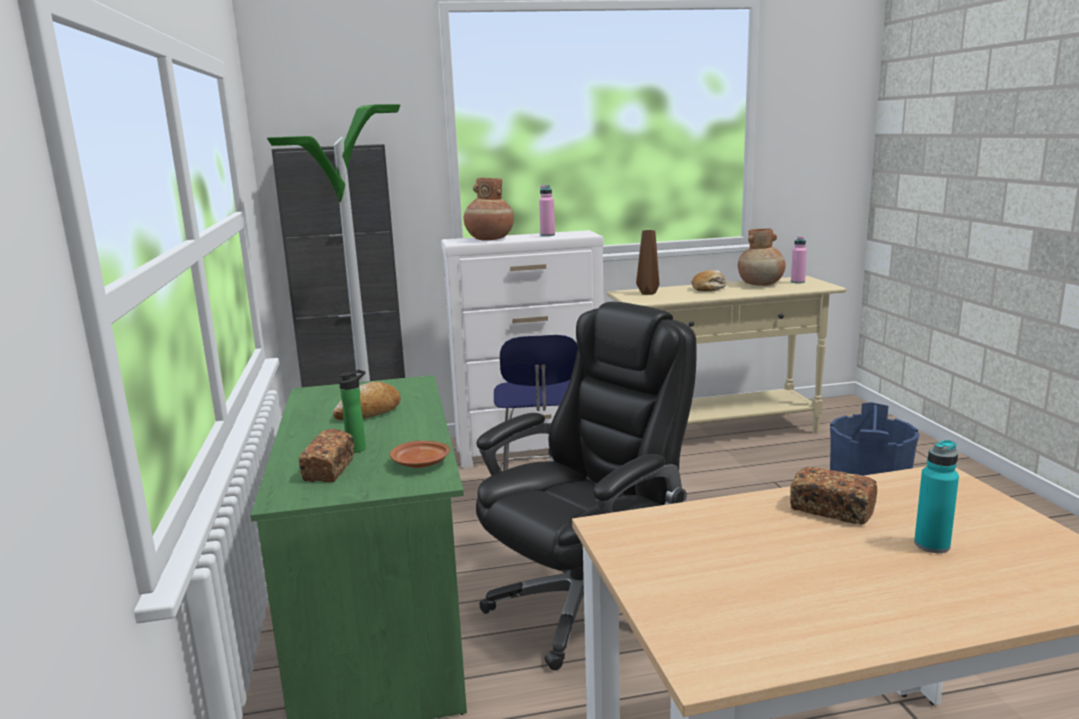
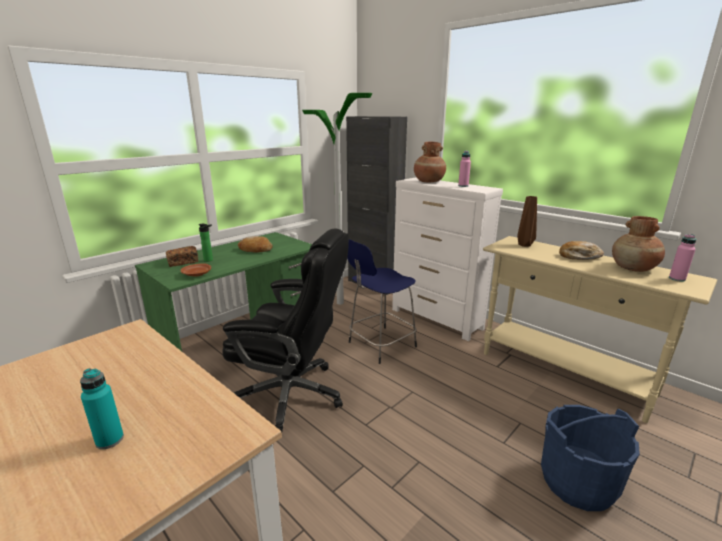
camera: 55 degrees right, 5 degrees up
(831, 510) = (164, 390): bread -> none

